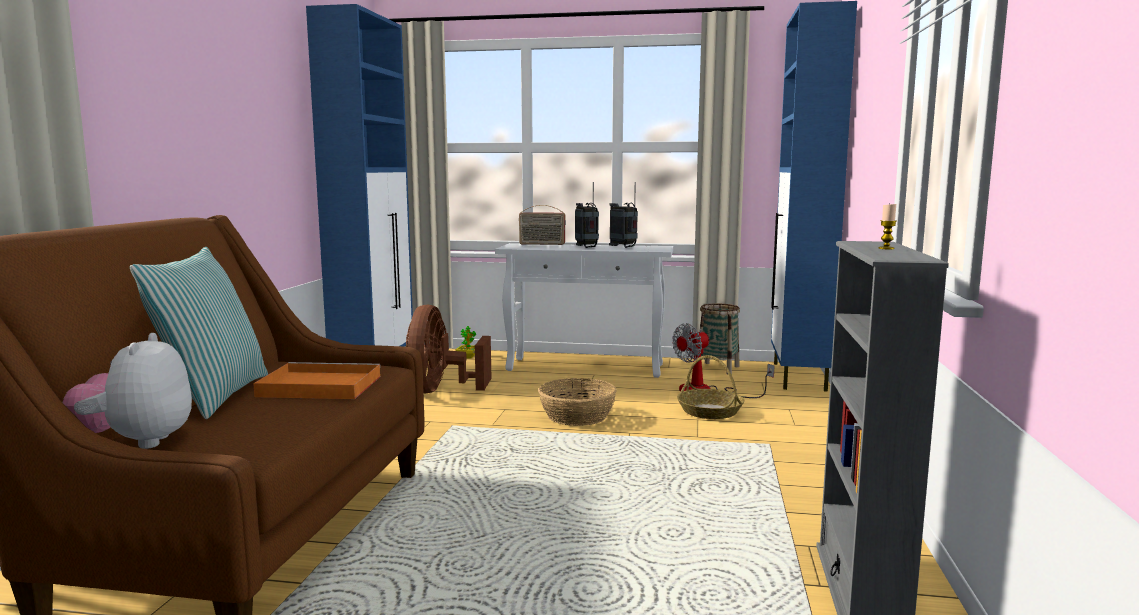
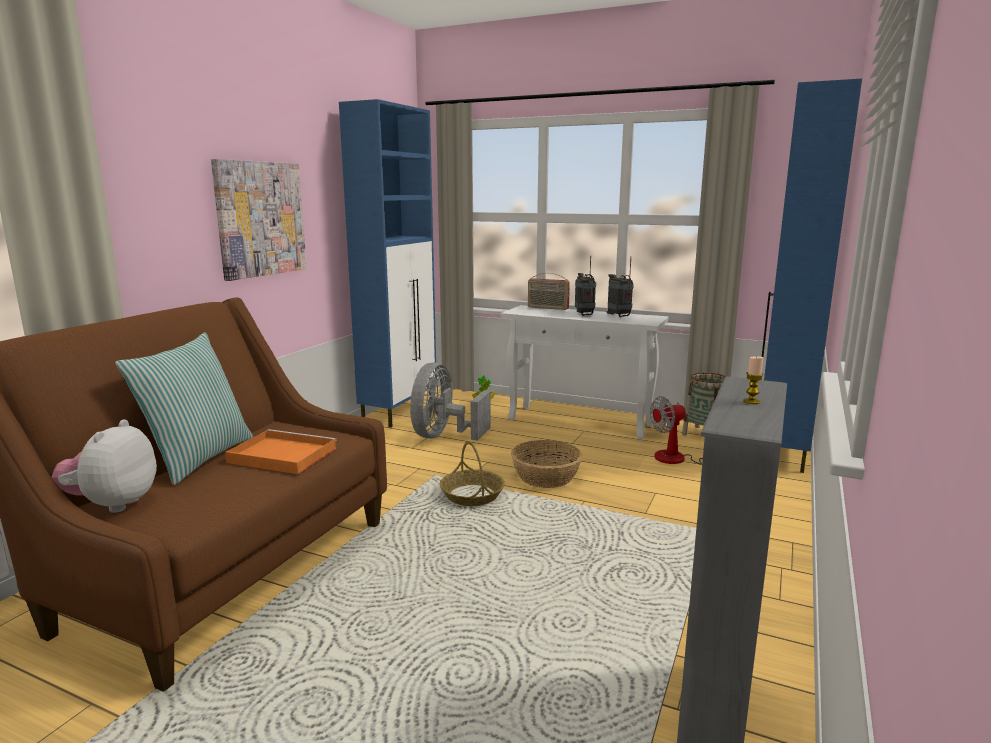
camera: 15 degrees right, 5 degrees up
(229, 130) = (260, 219): none -> picture
(440, 390) = (443, 436): brown fan -> grey fan
(709, 411) = (671, 484): basket -> basket (472, 495)

